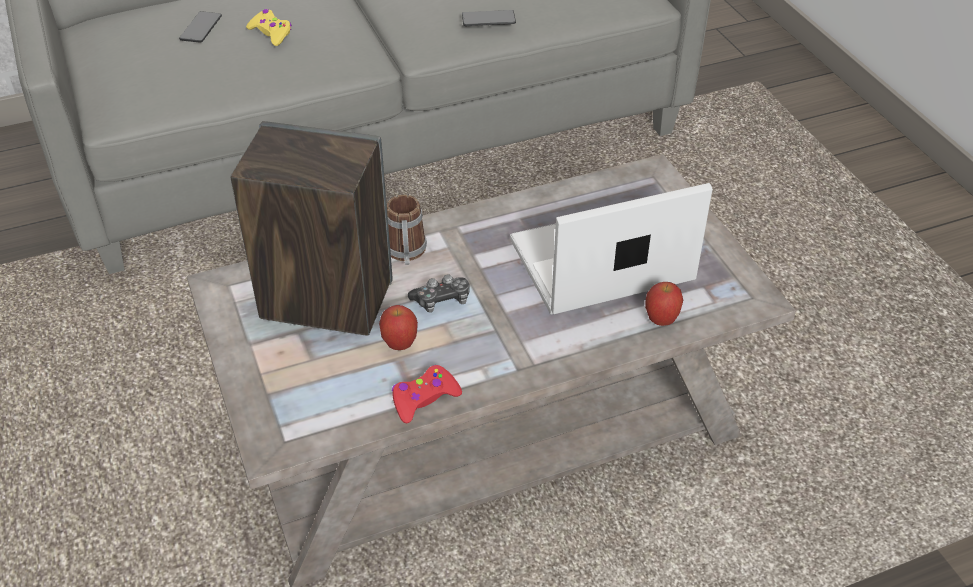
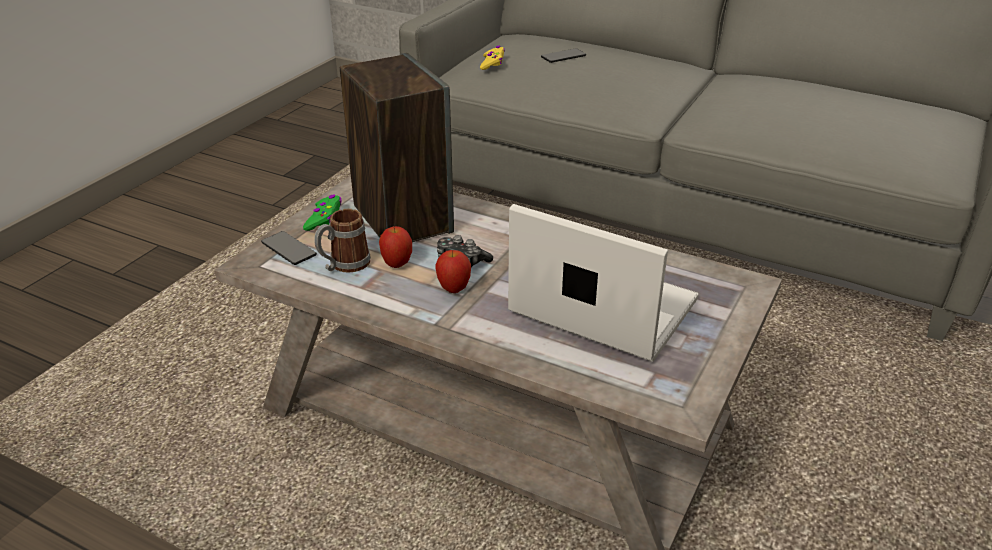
camera: 50 degrees right, 10 degrees down
(254, 352) = (324, 218): none -> green game controller
(271, 33) = (599, 75): yellow game controller -> yellow game controller (492, 63)
(406, 254) = (487, 225): mug -> mug (344, 265)
(424, 399) = (357, 298): red game controller -> none
(488, 19) = (765, 128): phone -> phone (289, 249)
(661, 320) = (581, 368): apple -> apple (453, 289)

